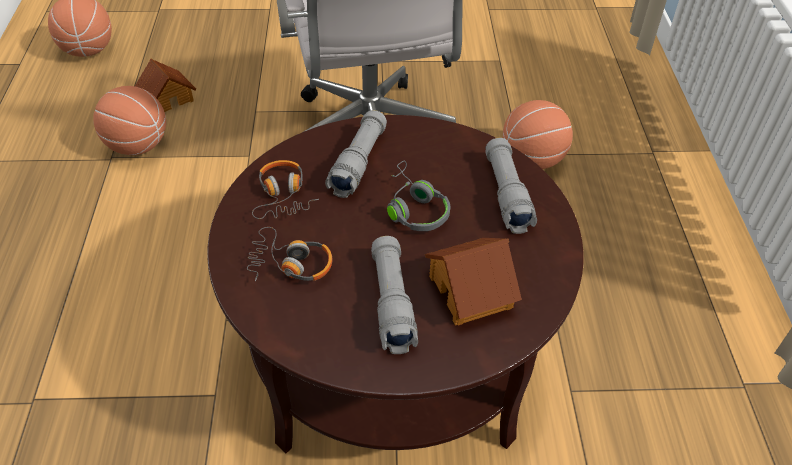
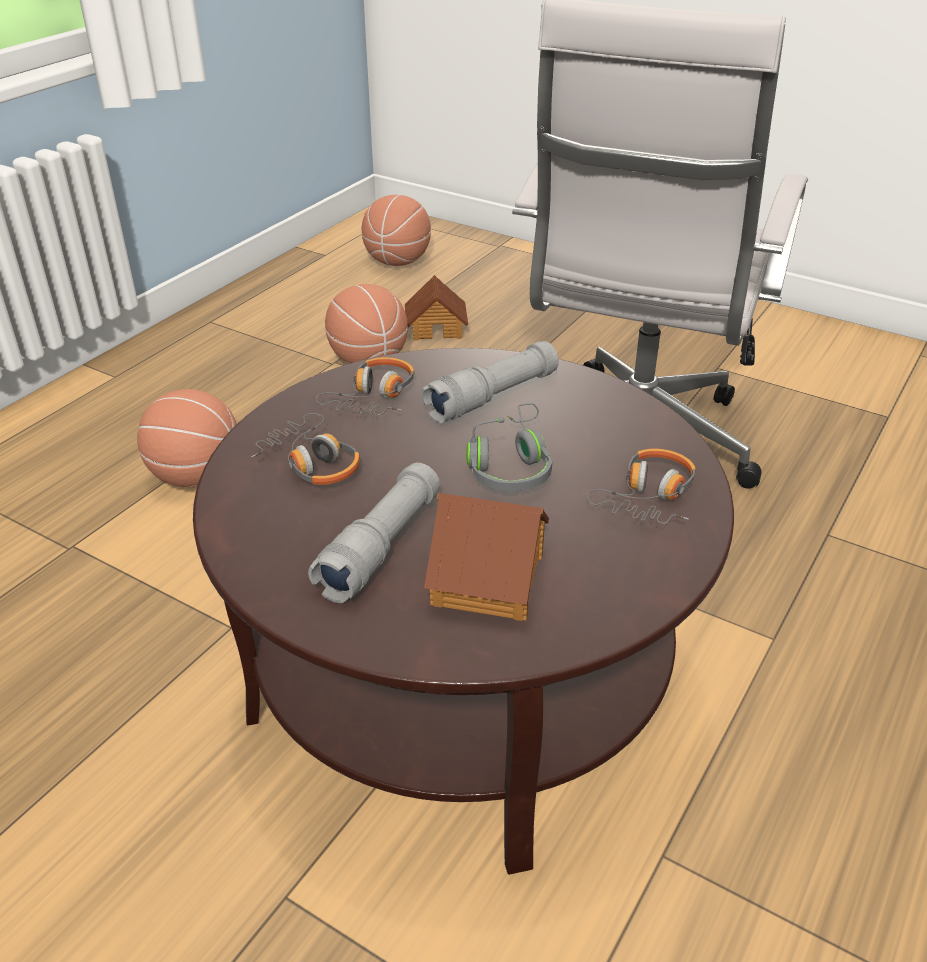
camera: 35 degrees right, 10 degrees down
(506, 194) = (648, 496): grey flashlight -> headphones
(532, 160) = (842, 547): basketball -> basketball (197, 476)

